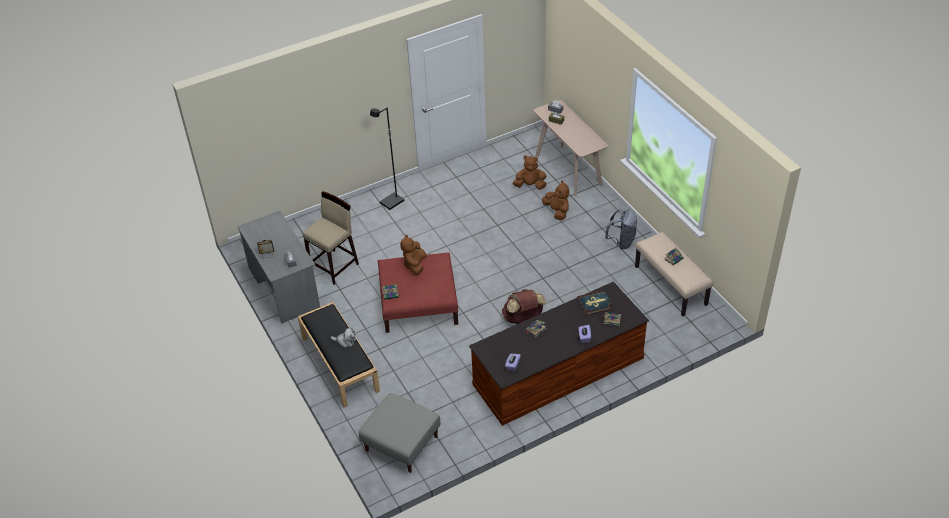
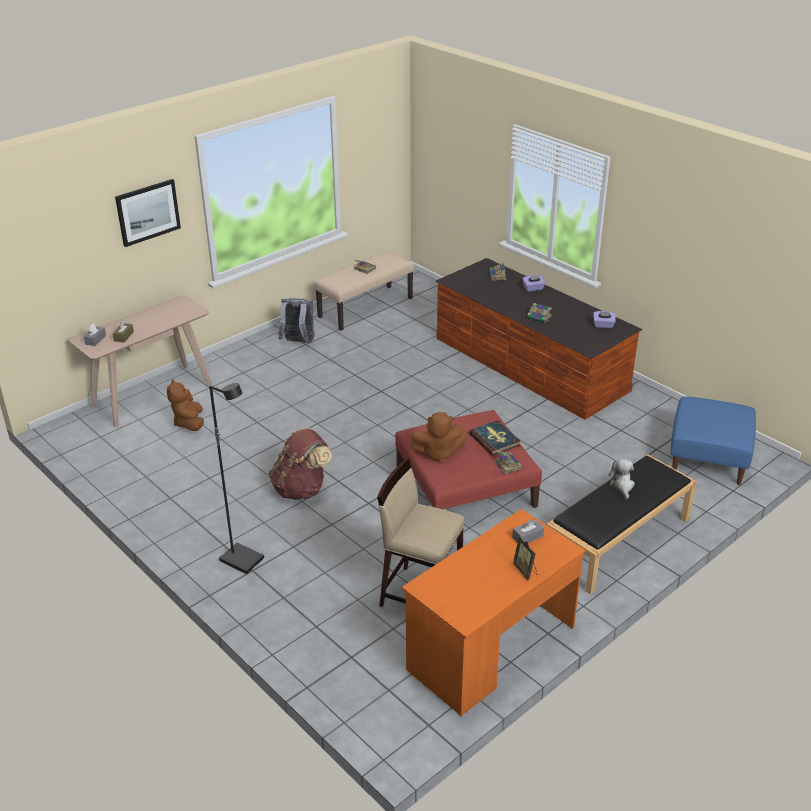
camera: 105 degrees left, 10 degrees down
(284, 287) = (491, 648): grey desk -> orange desk
(401, 443) = (708, 458): grey ottoman -> blue ottoman
(523, 319) = (459, 397): brown backpack -> brown backpack (301, 489)
(557, 211) = (245, 394): brown plush toy -> none
(595, 303) = (478, 287): book -> book (494, 440)
(605, 81) = (148, 212): none -> picture

